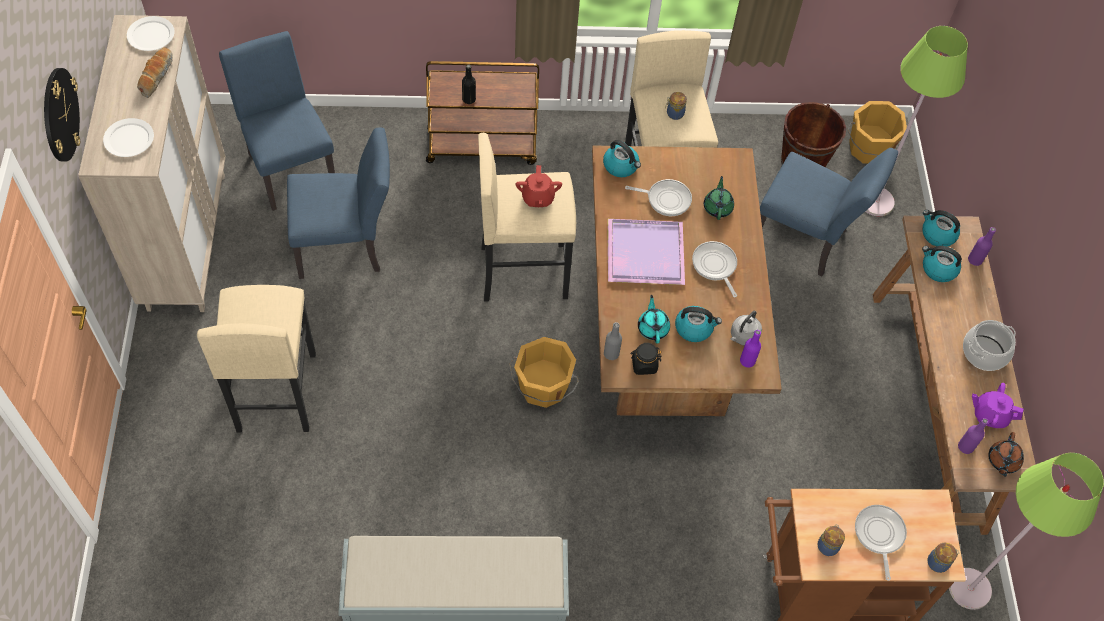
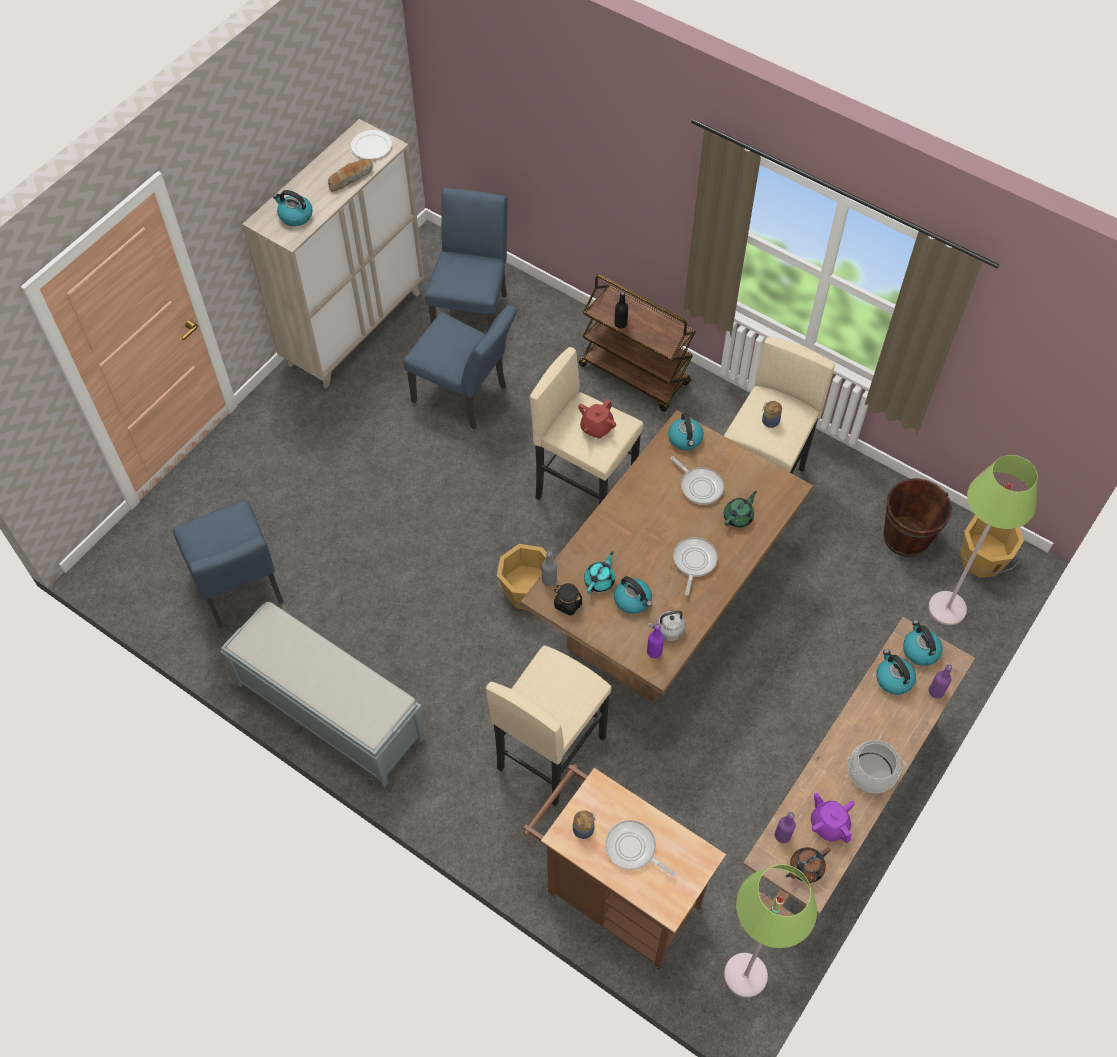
camera: 40 degrees right, 0 degrees up
(60, 114) = (243, 170): wall clock -> none
(129, 139) = (295, 216): white plate -> kettle
(275, 392) = (328, 476): beige stool -> beige stool (550, 752)
(643, 252) = (644, 517): purple tray -> none
(805, 240) = (850, 604): blue chair -> blue chair (240, 590)
(879, 535) = (633, 849): frying pan -> frying pan turned 90 degrees counterclockwise
(938, 563) = (663, 903): jar -> none

